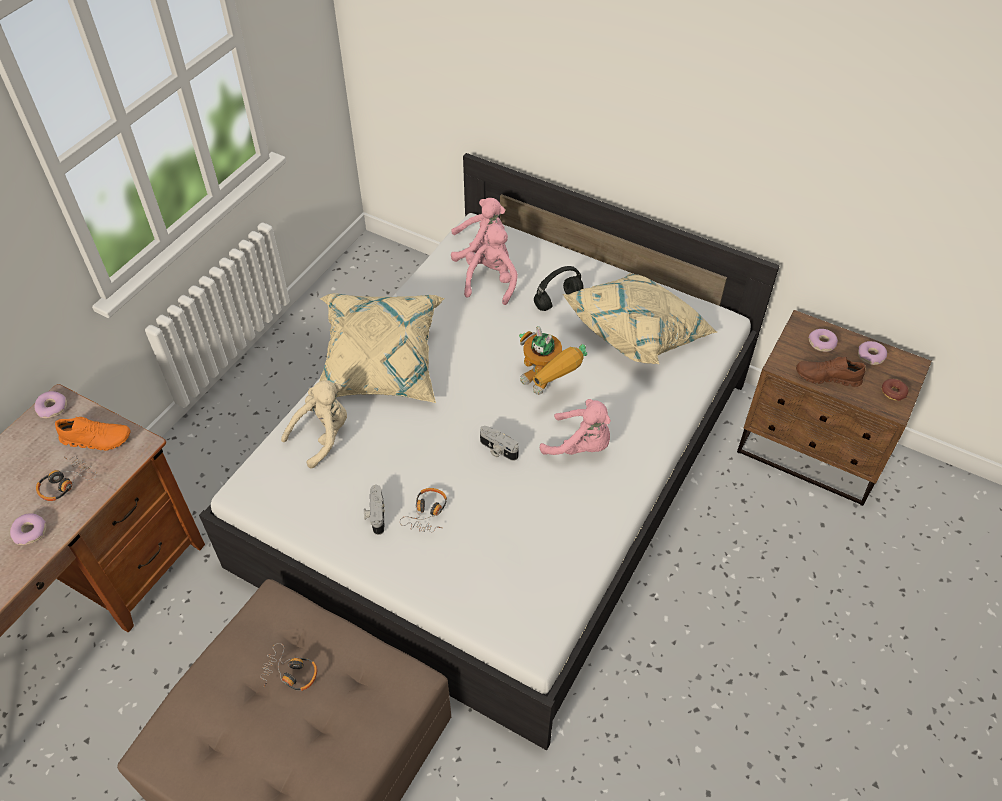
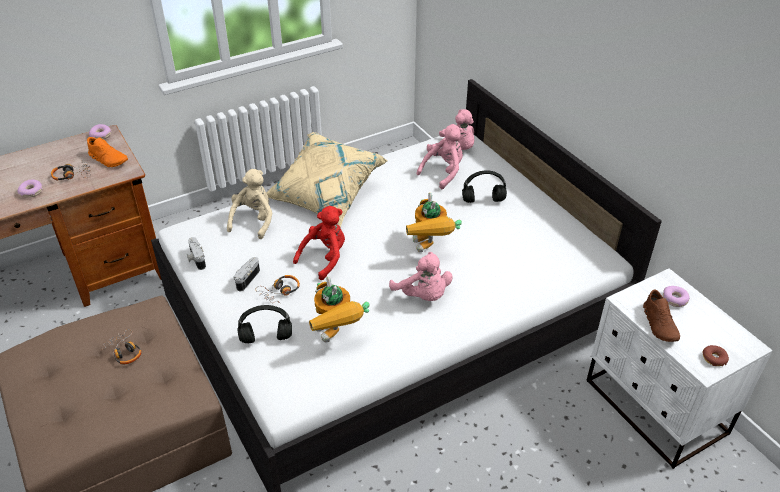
camera: 30 degrees right, 10 degrees down
(323, 436) = (254, 220): beige plush toy -> beige plush toy turned 60 degrees counterclockwise
(443, 448) = (325, 258): none -> red plush toy
(456, 578) = (265, 338): none -> black headphones
(497, 450) = (360, 274): camera -> camera (196, 259)
(530, 538) = (337, 337): none -> toy robot
(639, 333) = (529, 242): beige pillow -> none
(812, 451) = (655, 408): brown nightstand -> white nightstand
(827, 377) = (659, 324): brown shoe -> brown shoe turned 135 degrees counterclockwise
(870, 356) = (713, 325): donut -> none

